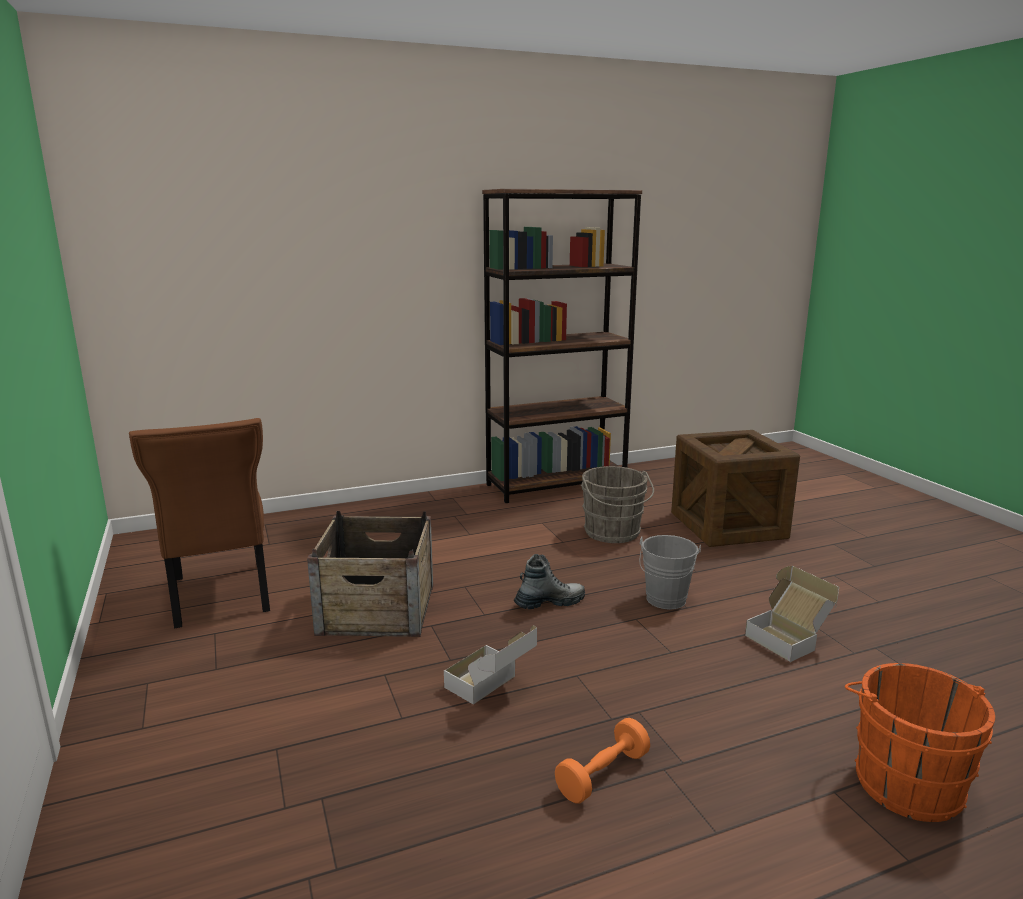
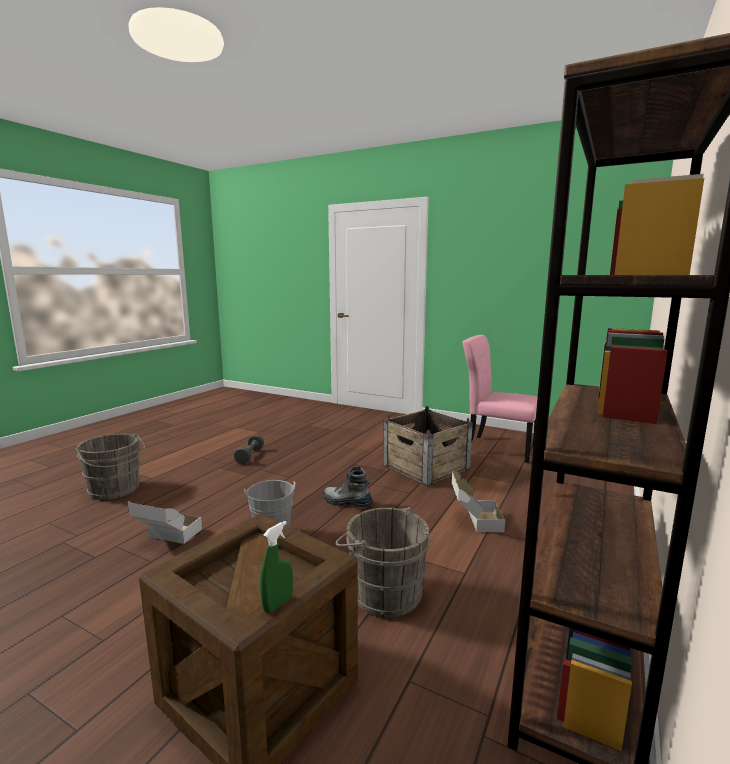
camera: 140 degrees right, 5 degrees down
(221, 597) = (497, 448): brown chair -> pink chair
(492, 689) = (321, 461): cardboard box -> cardboard box (474, 521)
(549, 602) = (347, 503): boot -> boot turned 90 degrees clockwise
(602, 775) = (249, 456): orange dumbbell -> grey dumbbell
(730, 432) = (278, 604): none -> green spray bottle
(904, 780) = (115, 490): orange bucket -> grey bucket

